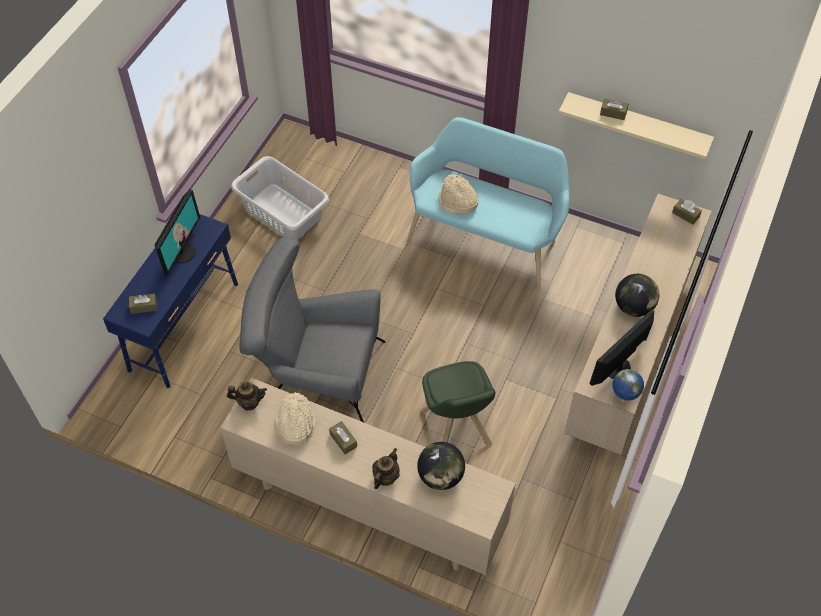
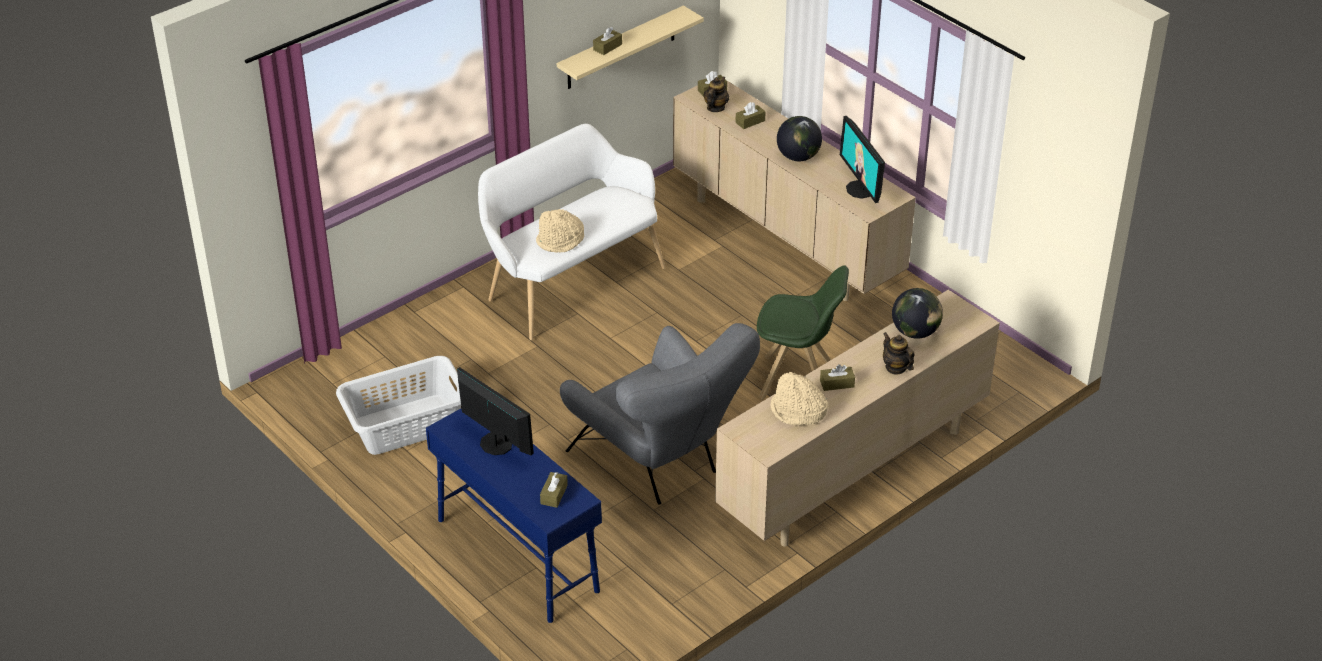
camera: 65 degrees left, 15 degrees down
(249, 402) = (748, 437): teapot -> teapot (715, 108)
(316, 373) = (660, 463): grey armchair -> grey armchair turned 75 degrees counterclockwise
(486, 239) = (570, 282): turquoise bench -> white bench
(623, 400) = (897, 198): globe -> none
(660, 256) = (750, 121): none -> brown tissue box

